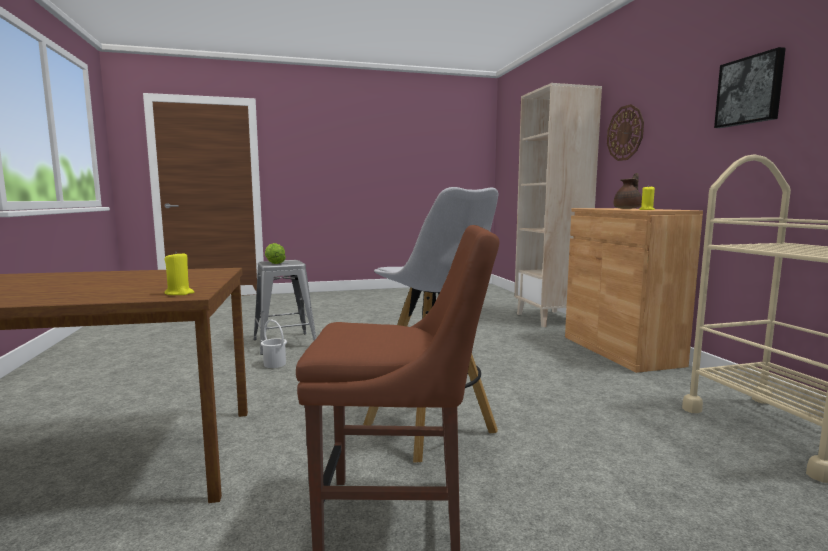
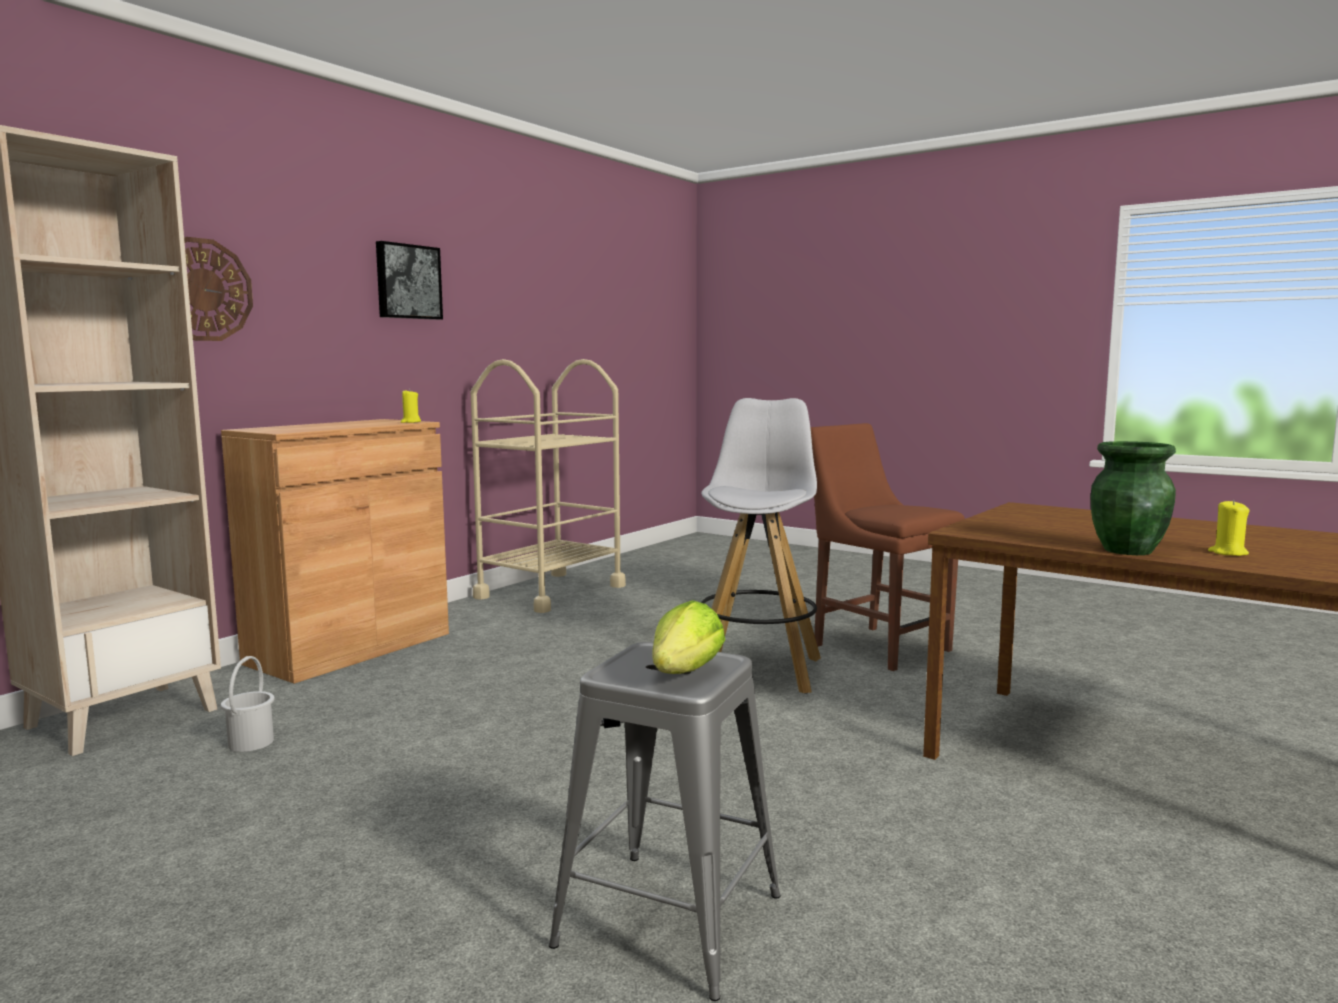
camera: 130 degrees left, 0 degrees up
(109, 273) = (1129, 550): none -> green vase
(179, 293) = (1031, 508): yellow candle -> yellow candle (1228, 553)
(275, 364) = (785, 842): white bucket -> white bucket (250, 743)
(628, 208) = (317, 426): brown teapot -> none

